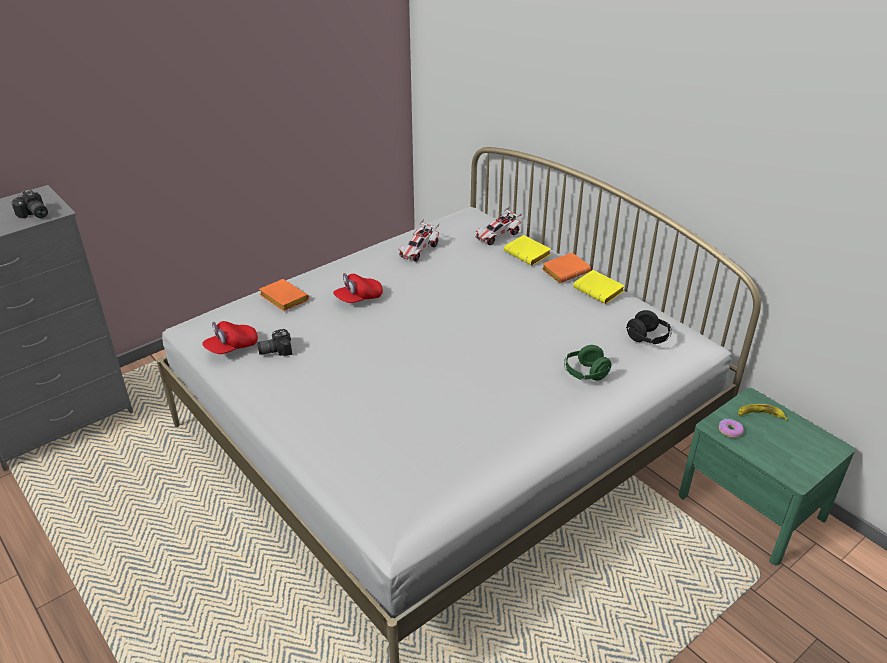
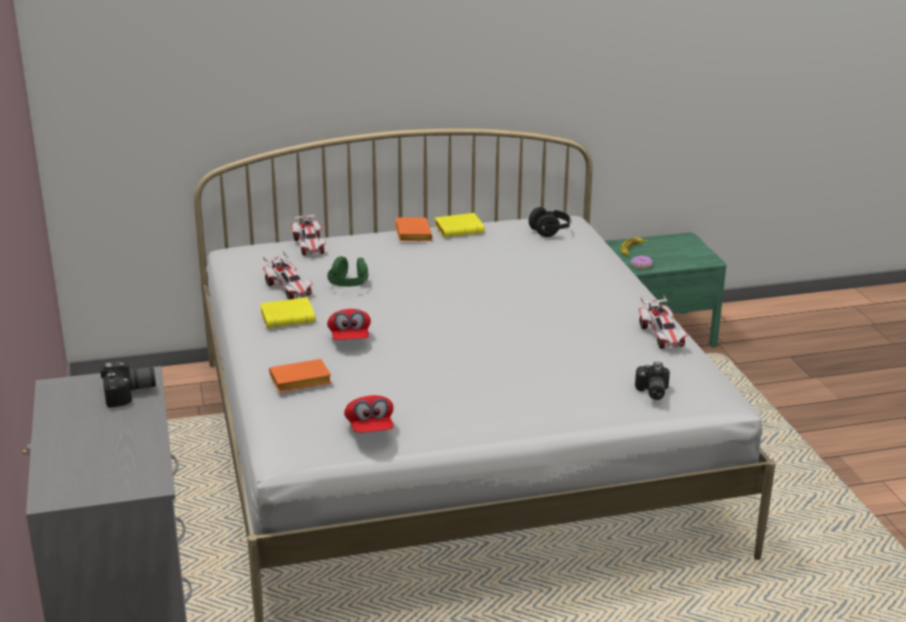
camera: 65 degrees left, 10 degrees down
(275, 350) = (401, 402): camera -> camera (651, 392)
(482, 462) = (662, 336): none -> toy car
(529, 254) = (362, 241): yellow book -> yellow book (289, 317)
(585, 374) = (577, 267): green headphones -> green headphones (348, 285)

